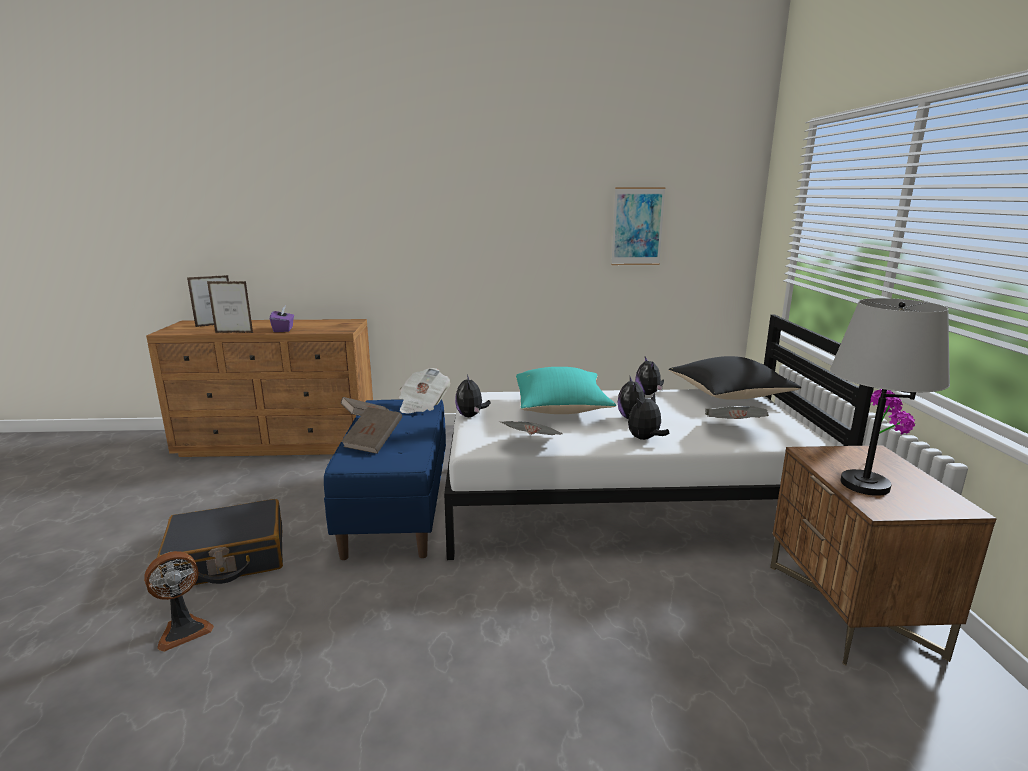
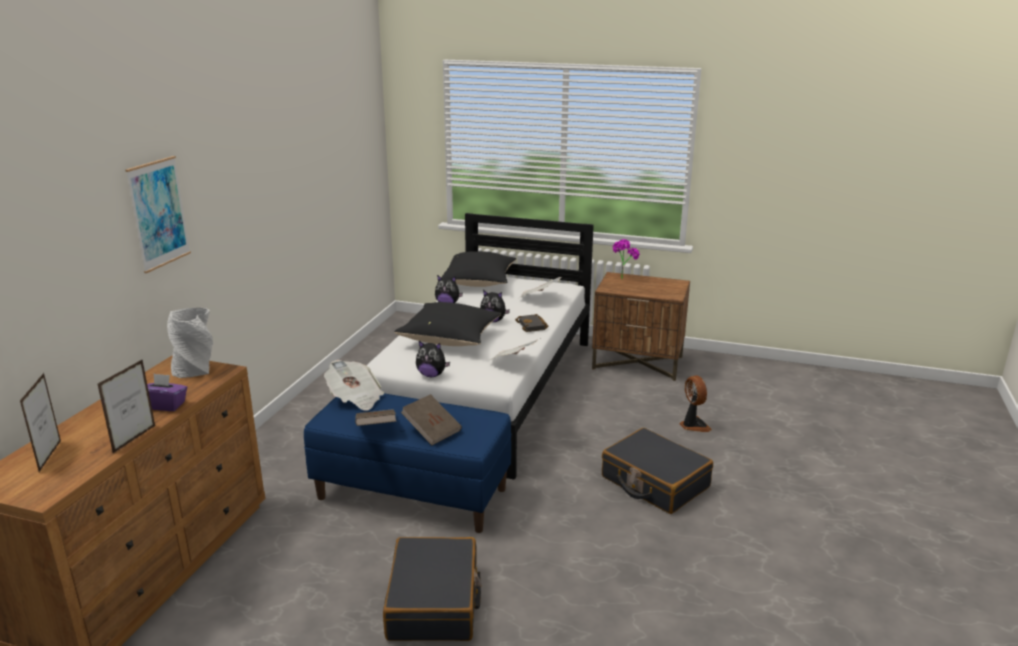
camera: 70 degrees left, 5 degrees up
(183, 630) = (539, 622): fan -> fan (693, 425)
(343, 325) = (195, 369): none -> grey vase
(493, 685) = (654, 482): none -> black suitcase
(561, 410) = (451, 339): turquoise pillow -> black pillow
(637, 226) = (333, 163): picture -> picture (158, 213)
(645, 439) = (533, 326): plush toy -> black book
(864, 485) = (649, 291): grey table lamp -> none

